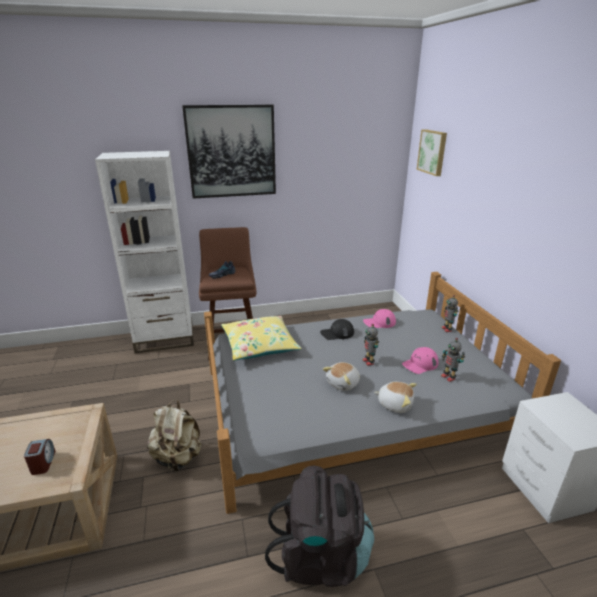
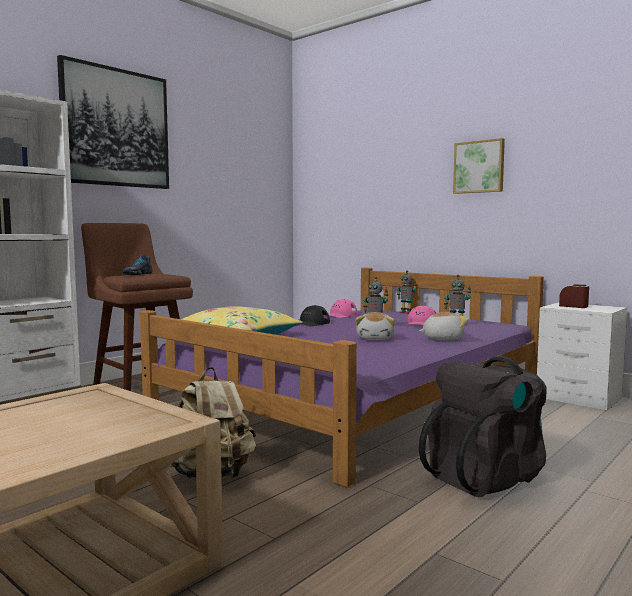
camera: 35 degrees left, 20 degrees down
(43, 463) = (107, 424): alarm clock -> alarm clock (574, 306)
(351, 405) = (358, 398): grey bed -> purple bed
(433, 152) = (330, 149): picture -> picture (479, 167)

